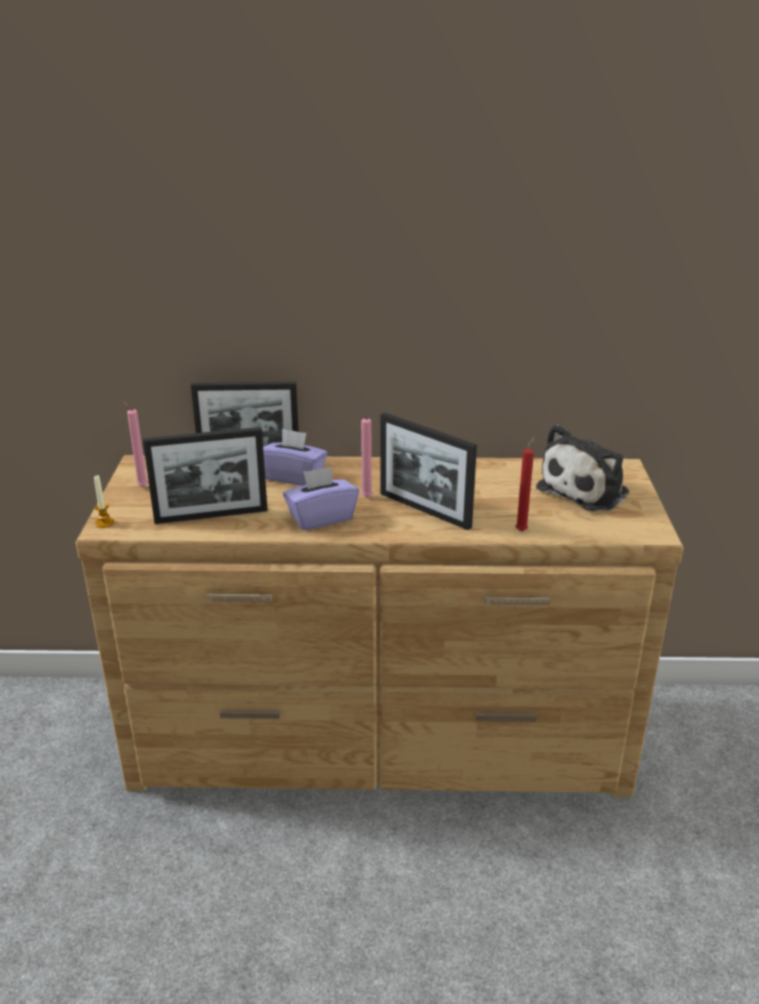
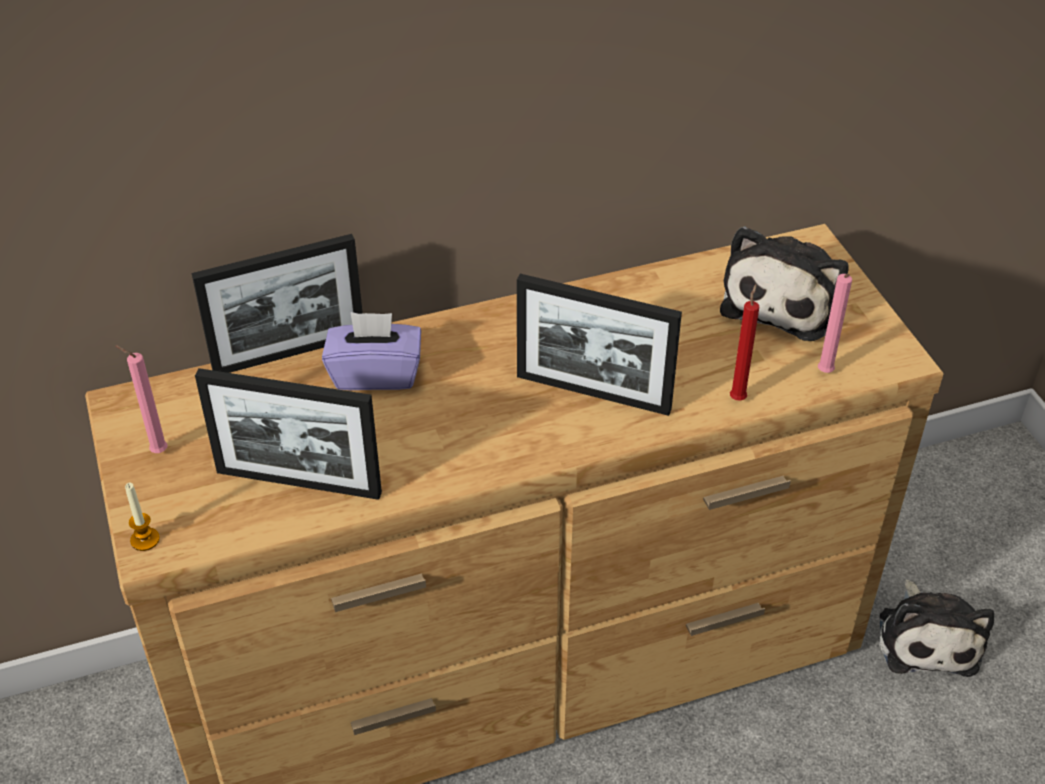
camera: 20 degrees left, 15 degrees up
(211, 515) = (298, 482): picture frame -> picture frame turned 45 degrees clockwise
(321, 517) = (459, 444): purple tissue box -> none
(365, 498) = (500, 390): pink candle -> pink candle (824, 374)
(688, 804) = (927, 638): none -> plush toy

